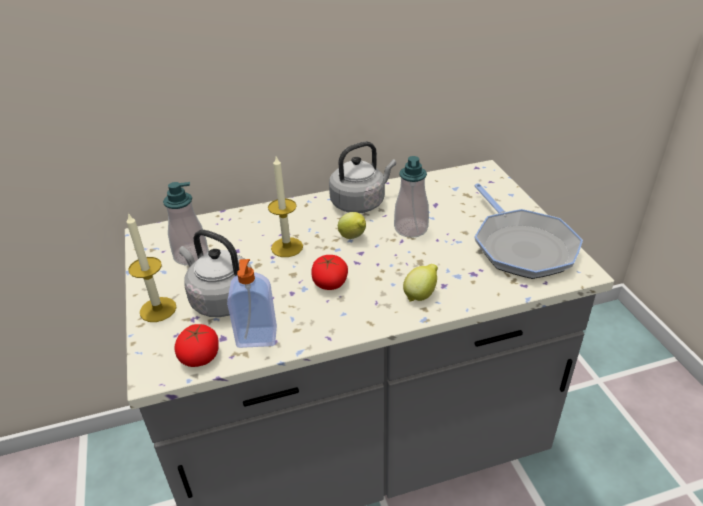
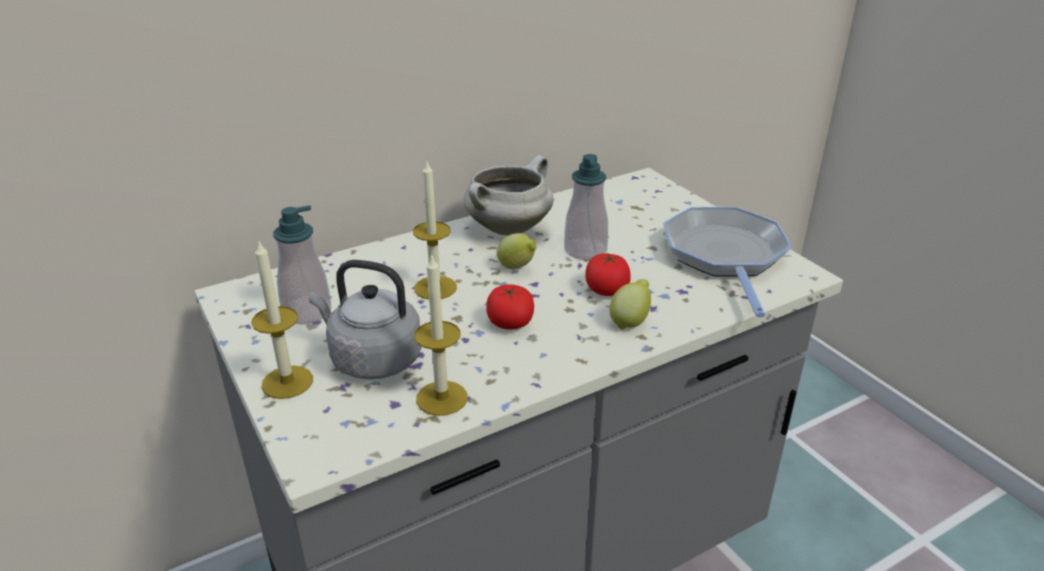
camera: 15 degrees left, 5 degrees down
(200, 356) = (372, 430): tomato -> tomato (606, 289)
(257, 338) = (442, 398): soap dispenser -> candle
(360, 202) = (509, 228): grey kettle -> white cooking pot
(521, 246) = (725, 256): frying pan -> frying pan turned 150 degrees counterclockwise

